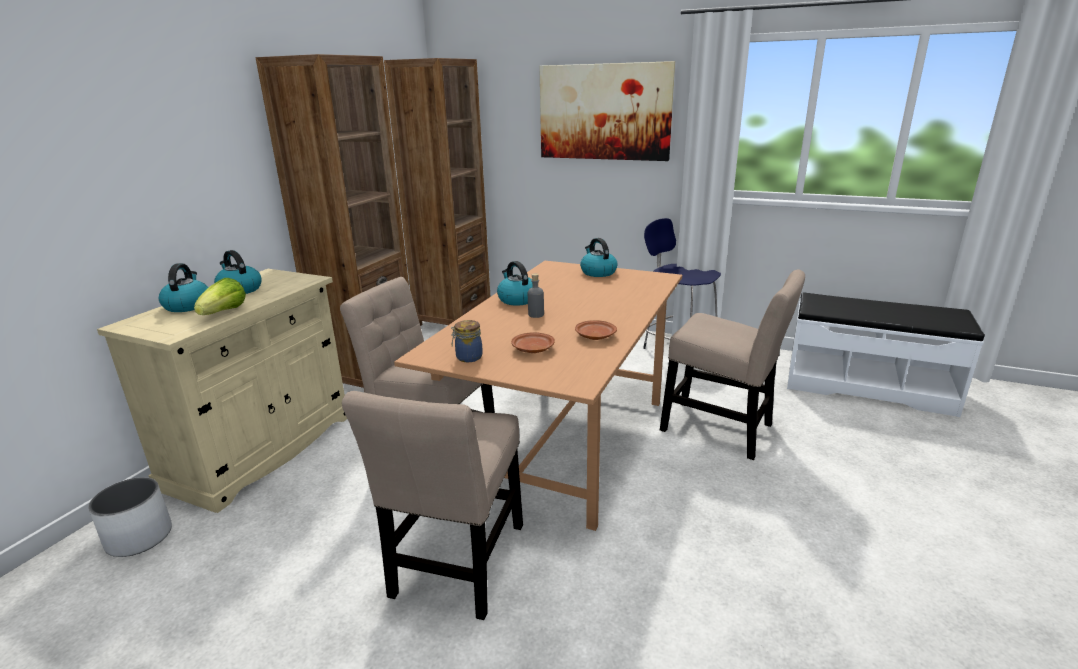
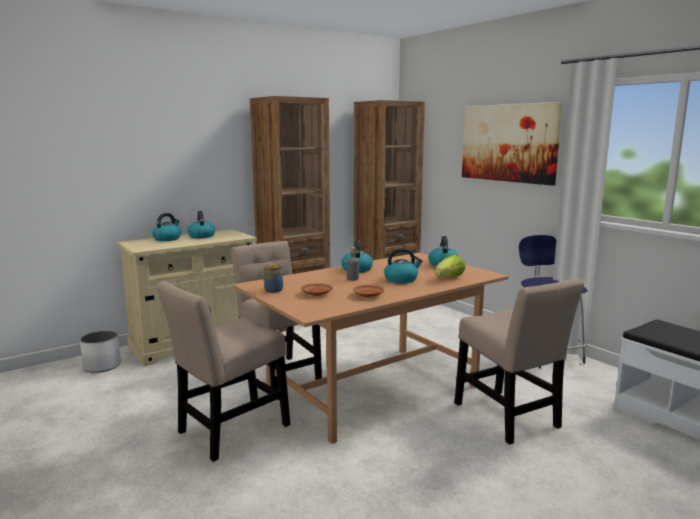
camera: 30 degrees right, 10 degrees down
(224, 312) = (177, 244): lettuce -> lettuce (449, 278)
(591, 303) = (401, 279): none -> kettle

